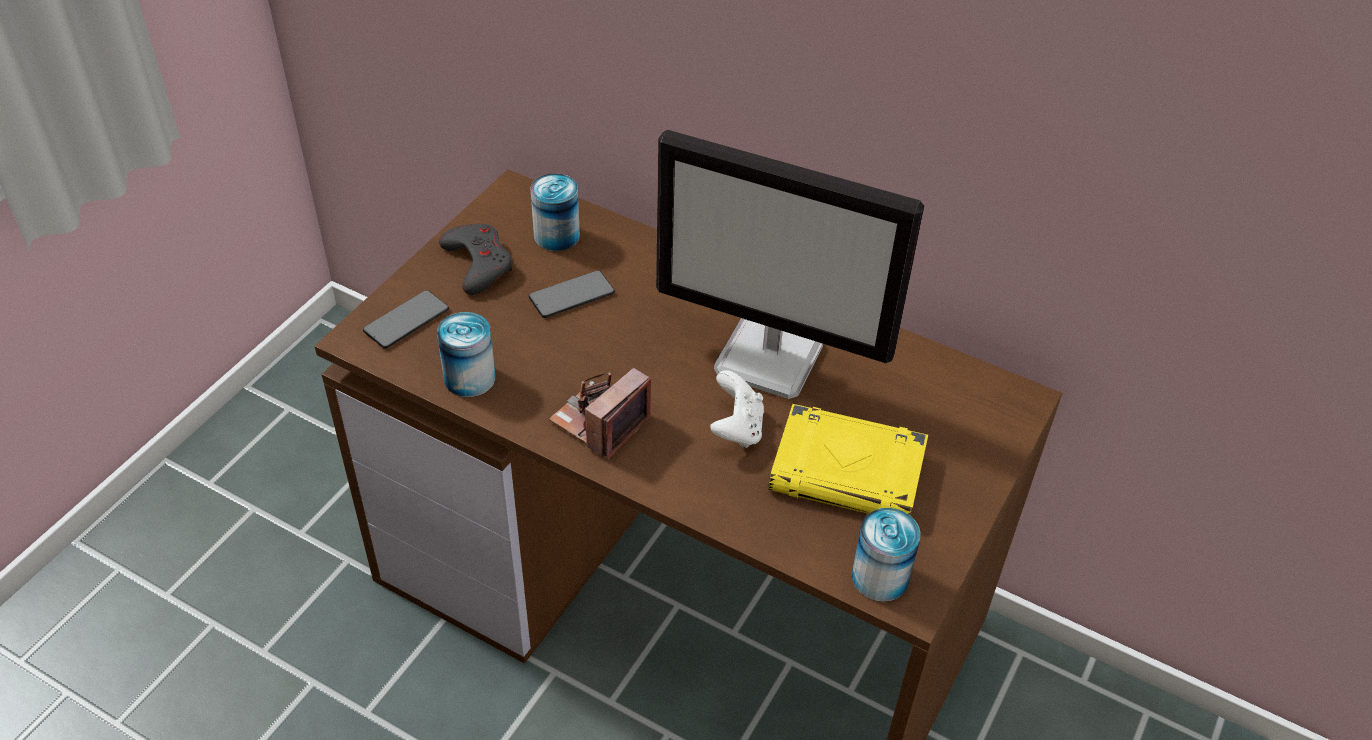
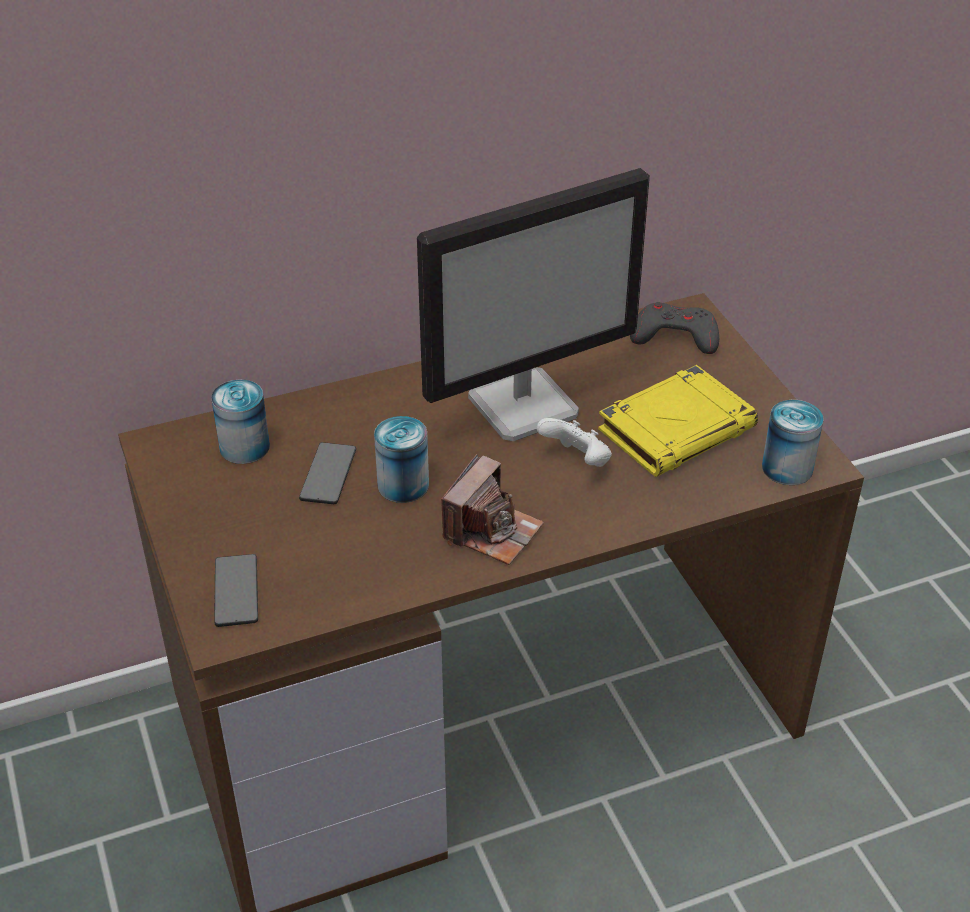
camera: 50 degrees left, 5 degrees down
(470, 378) = (355, 584): can -> can (403, 485)
(478, 263) = (218, 510): grey game controller -> grey game controller (675, 335)
(600, 422) = (492, 531): camera -> camera turned 135 degrees counterclockwise

